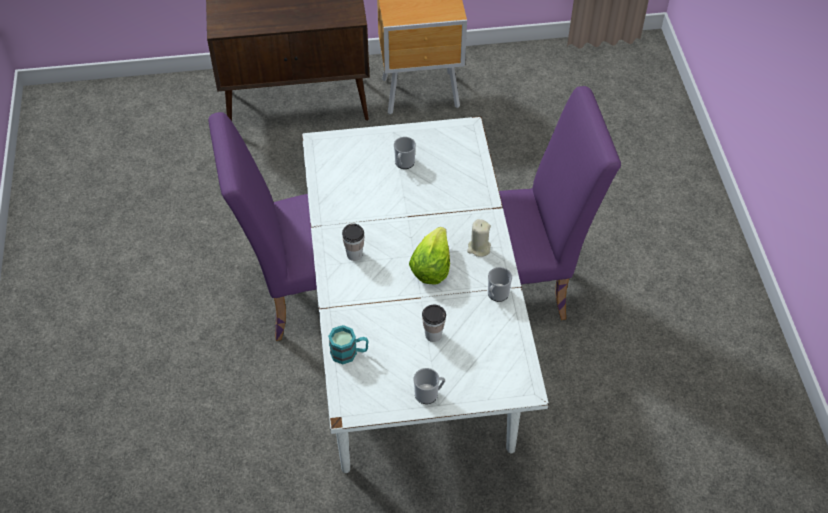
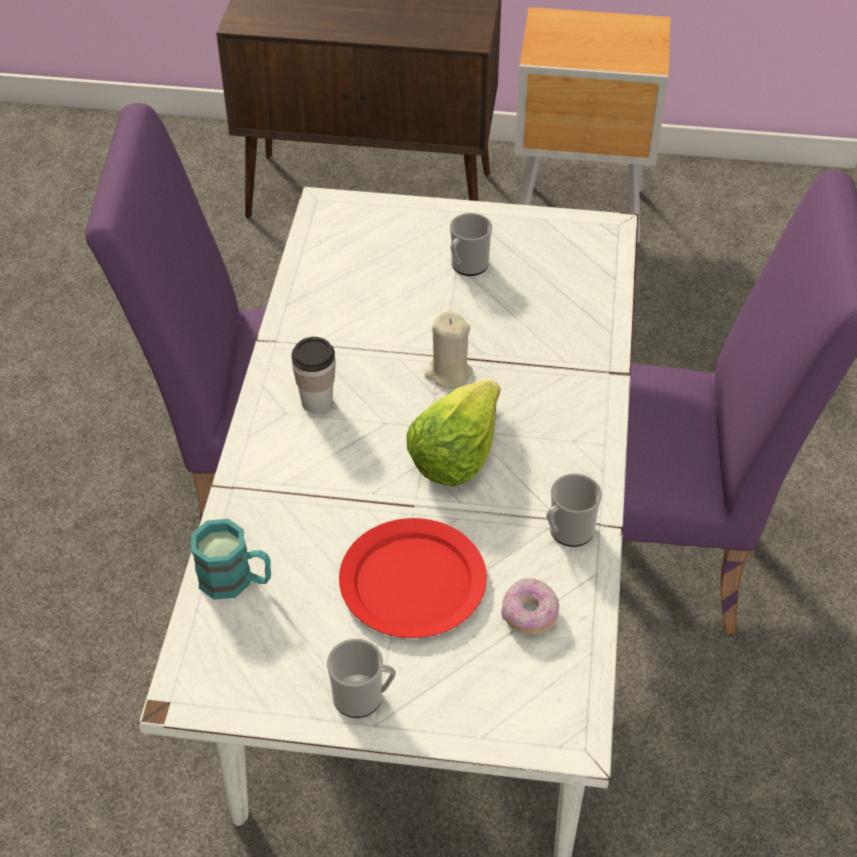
camera: 15 degrees right, 5 degrees down
(433, 334) = (414, 582): cup -> red plate
(479, 248) = (559, 438): beige candle -> beige candle (448, 374)
(491, 338) = (529, 615): none -> donut

